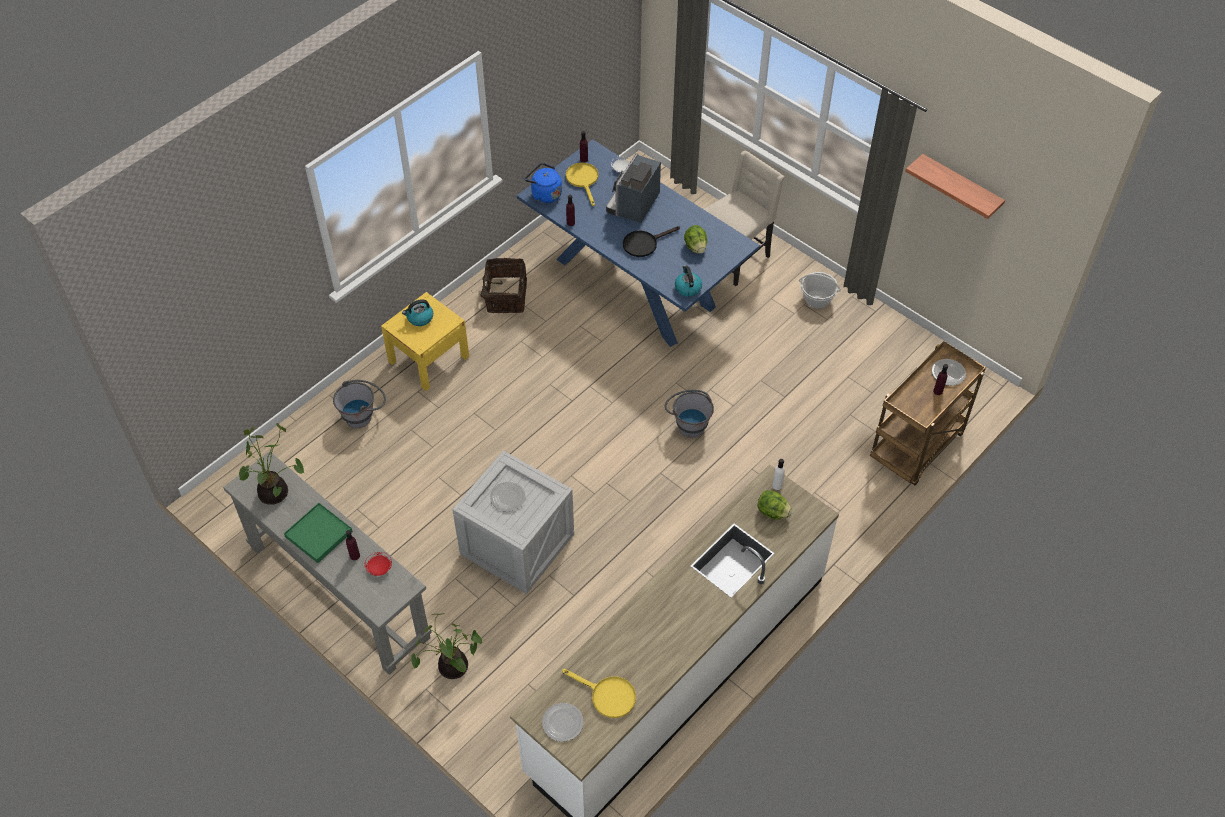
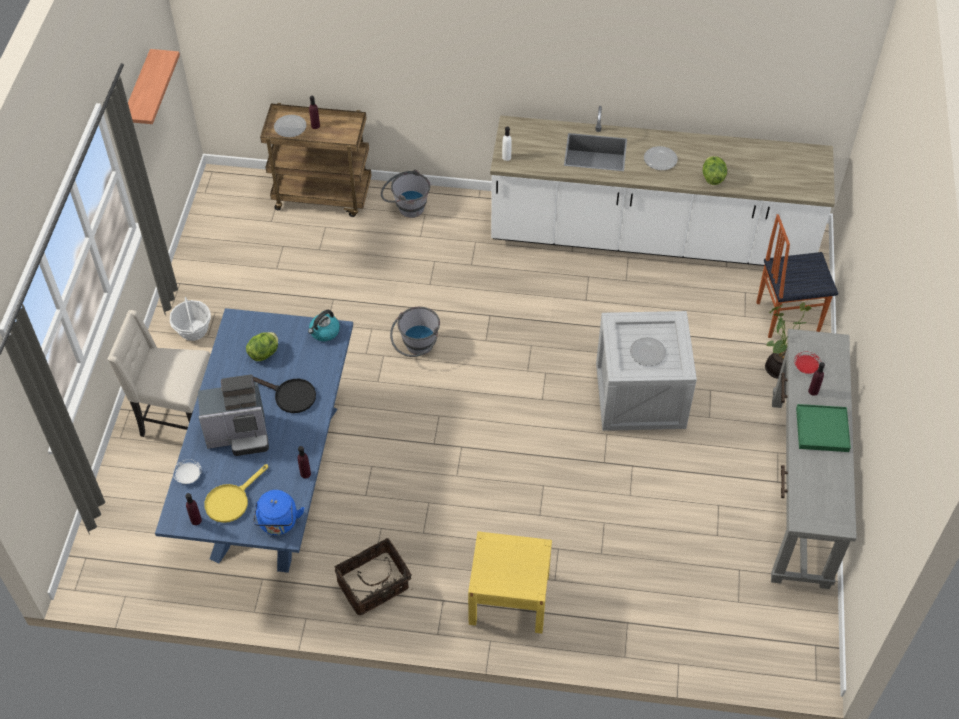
camera: 125 degrees left, 0 degrees up
(276, 493) = (820, 491): potted plant -> none
(363, 415) = (620, 607): grey bucket -> grey bucket (406, 207)
(419, 318) = (507, 572): kettle -> none
(499, 719) = (786, 316): none -> chair
(562, 722) = (808, 174): plate -> plate (660, 160)
(607, 696) = (766, 162): yellow frying pan -> none
(773, 512) = (533, 149): lettuce -> lettuce (712, 177)

